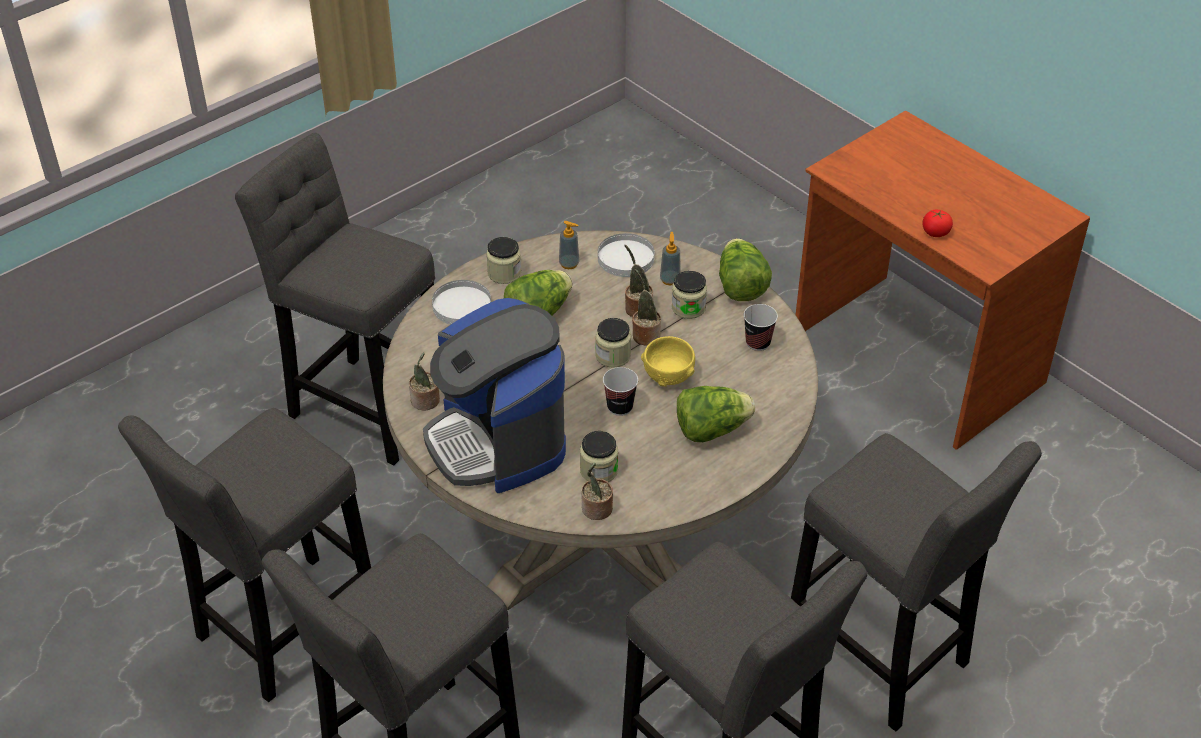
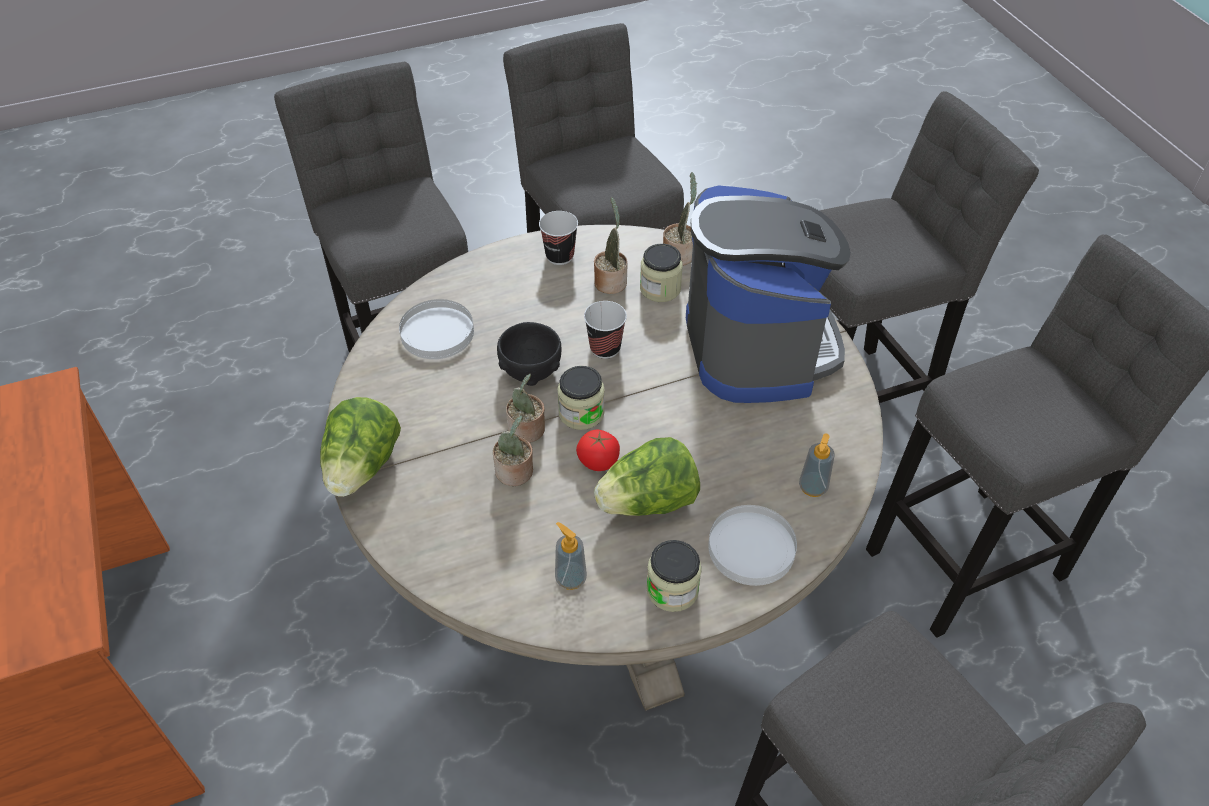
camera: 160 degrees left, 5 degrees up
(425, 402) = (831, 415): potted plant -> potted plant (610, 281)
(626, 258) = (485, 563): white plate -> white plate (437, 332)
(668, 376) = (530, 370): yellow bowl -> black bowl
(670, 280) = (446, 506): soap dispenser -> soap dispenser (813, 487)
(688, 308) = (450, 454): jar -> none
(711, 429) = (521, 299): lettuce -> none
(758, 343) = (401, 382): cup -> cup (559, 256)
(935, 233) = (53, 458): tomato -> tomato (598, 461)

